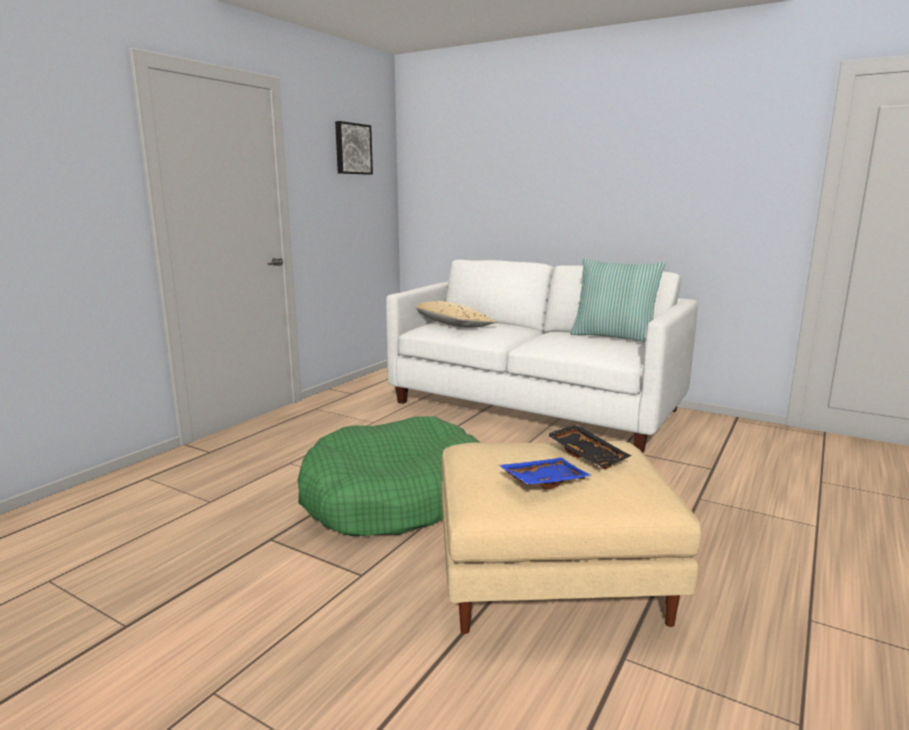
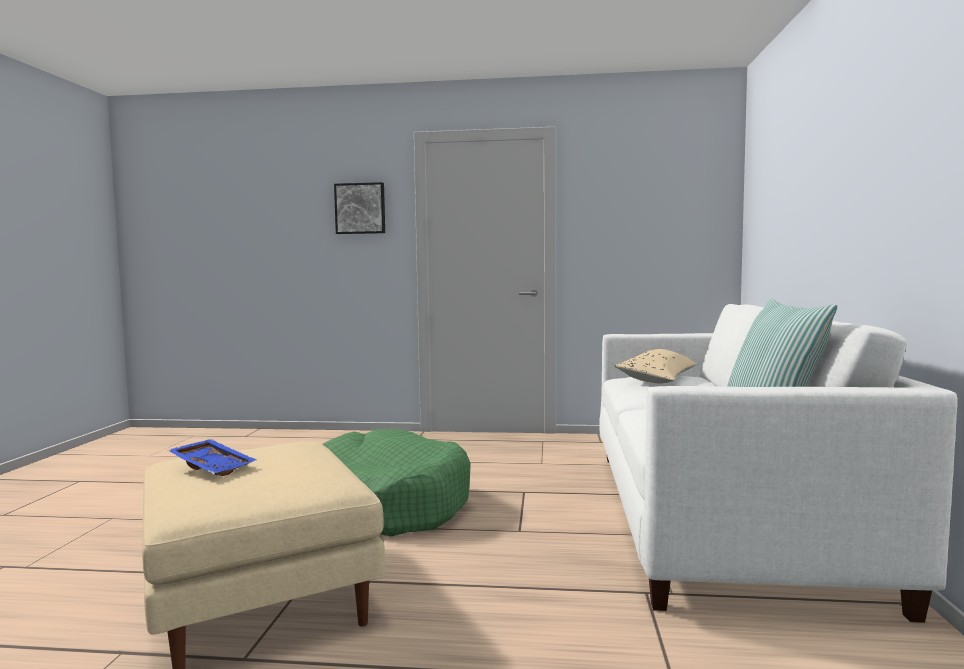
camera: 65 degrees right, 10 degrees down
(352, 149) = (656, 181): picture -> picture (360, 208)
(588, 455) = (287, 473): black tray -> none

